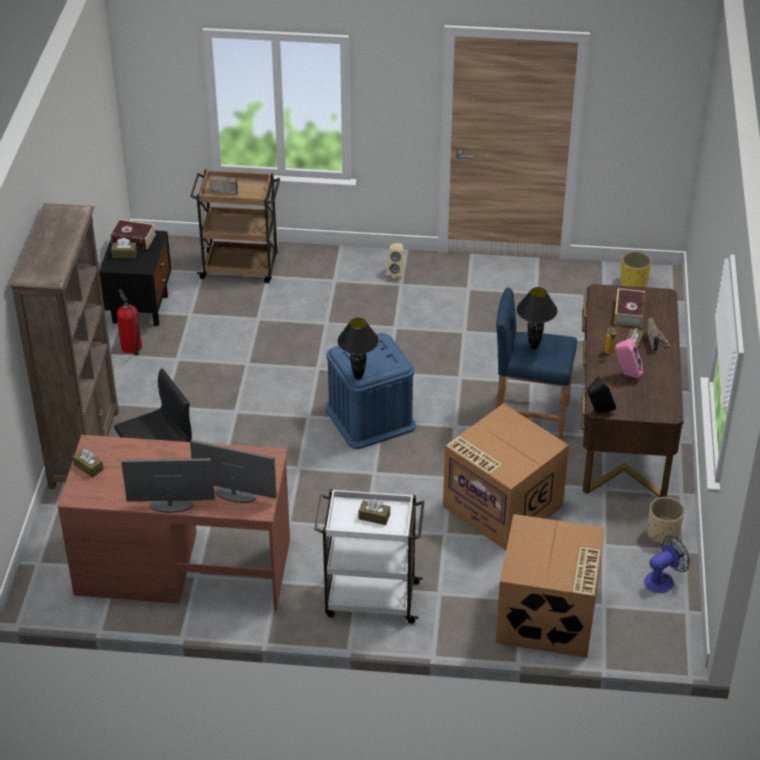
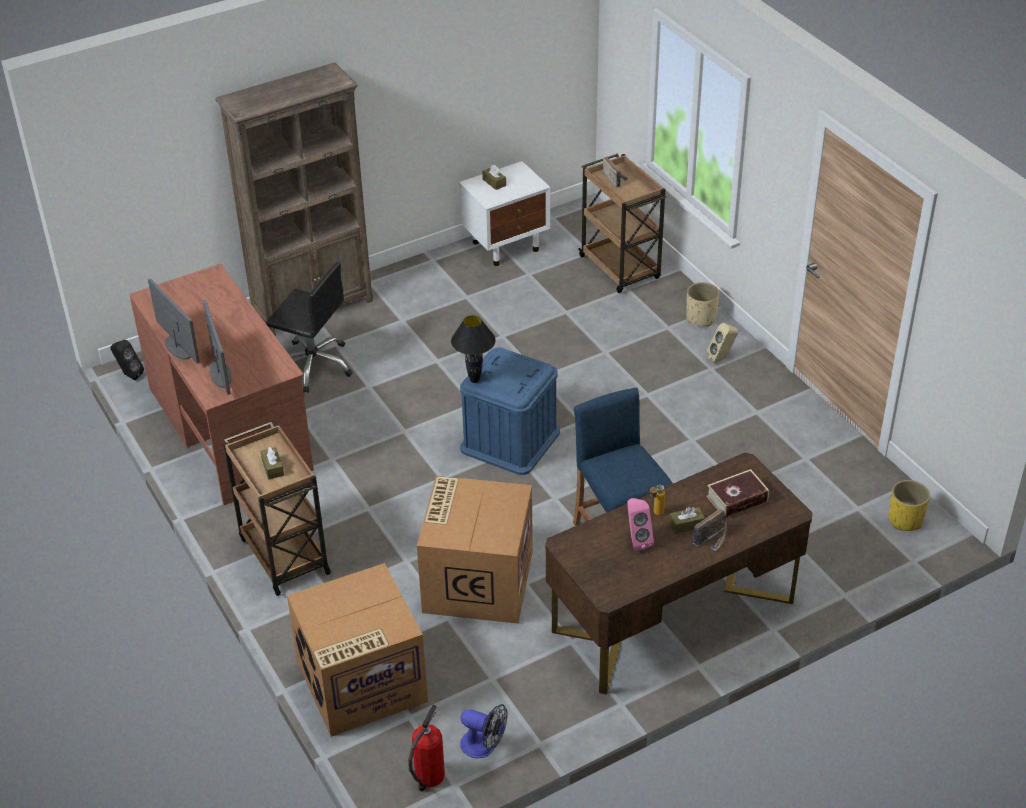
camera: 55 degrees right, 0 degrees up
(88, 467) = (185, 286): brown tissue box -> none
(132, 348) = (454, 268): fire extinguisher -> fire extinguisher (428, 778)
(133, 239) = (519, 176): book -> none
(140, 308) = (506, 246): black nightstand -> white nightstand
(370, 599) = (283, 554): white cart -> brown cart
(534, 346) = (623, 463): black table lamp -> none
(598, 412) = (558, 546): black speaker -> black speaker (129, 375)
(663, 533) = (549, 716): beige planter -> beige planter (701, 318)

